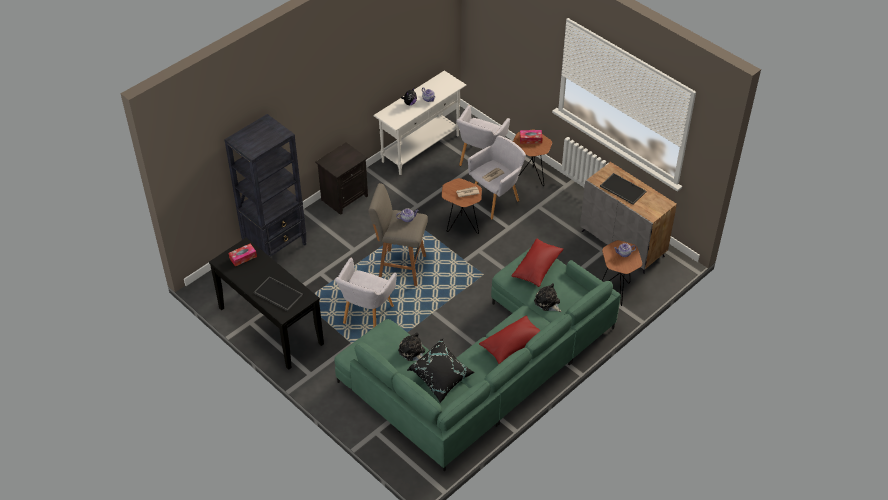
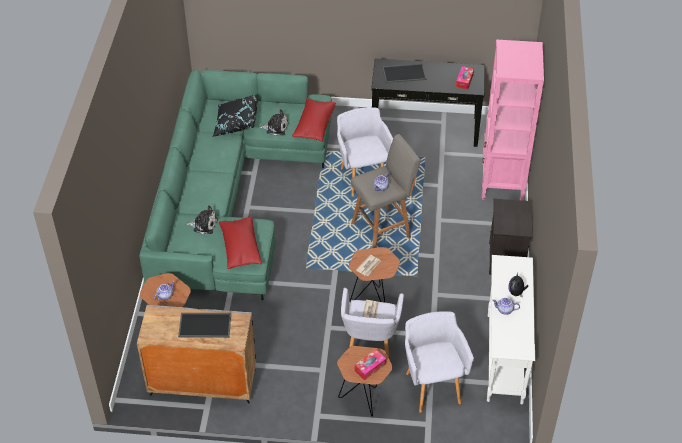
camera: 140 degrees right, 0 degrees up
(276, 247) = (502, 183): black bookcase -> pink bookcase
(512, 345) = (203, 175): red pillow -> red pillow (314, 126)

